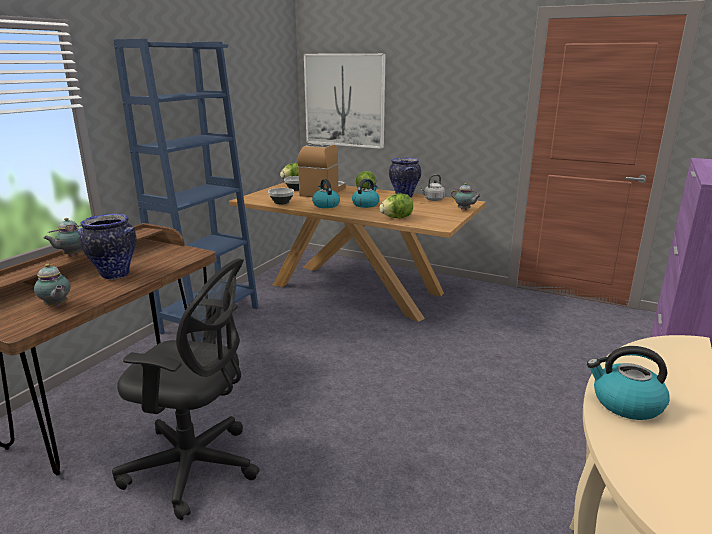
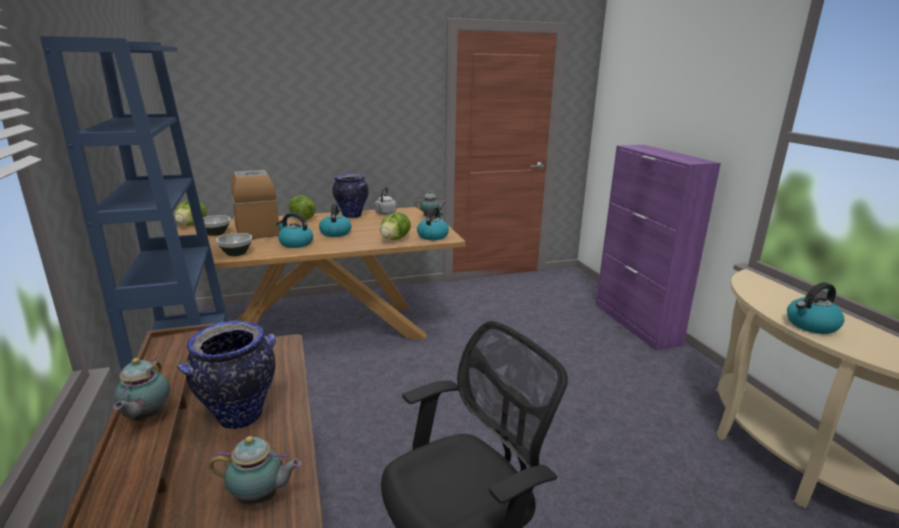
camera: 45 degrees left, 0 degrees up
(344, 100) = (237, 115): picture -> none
(431, 222) = (433, 236): none -> kettle

